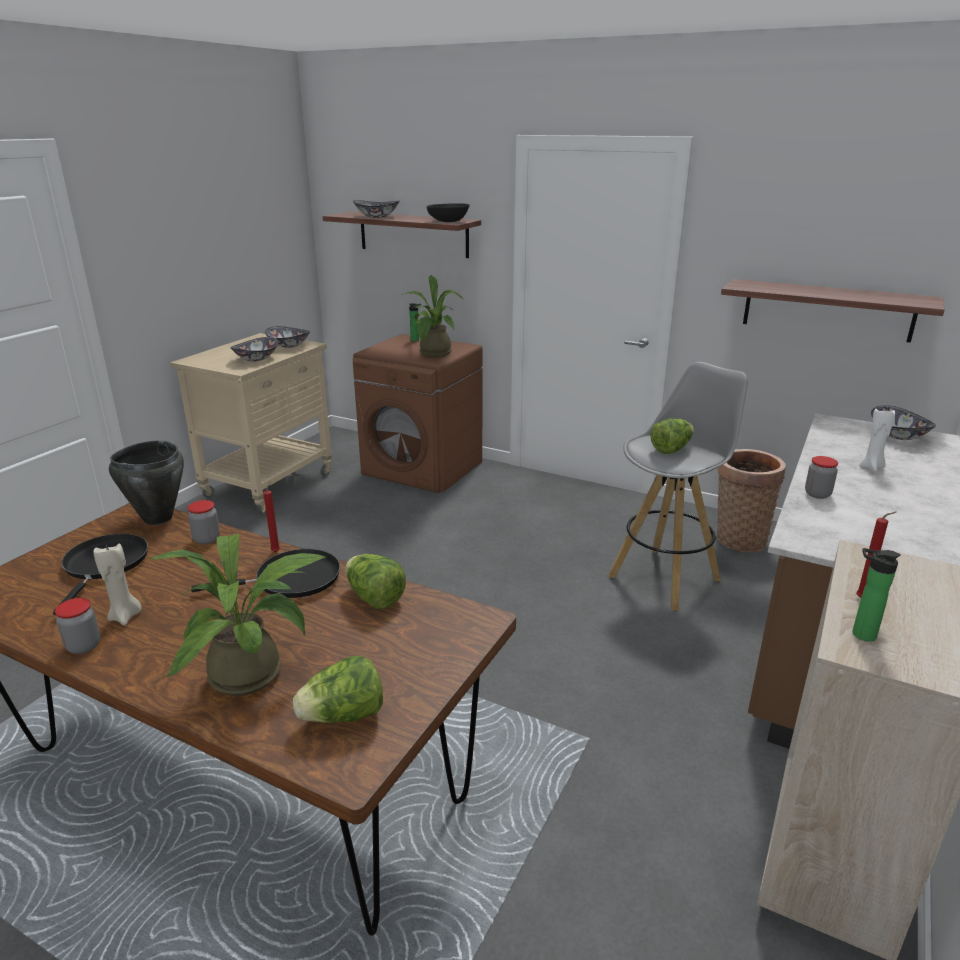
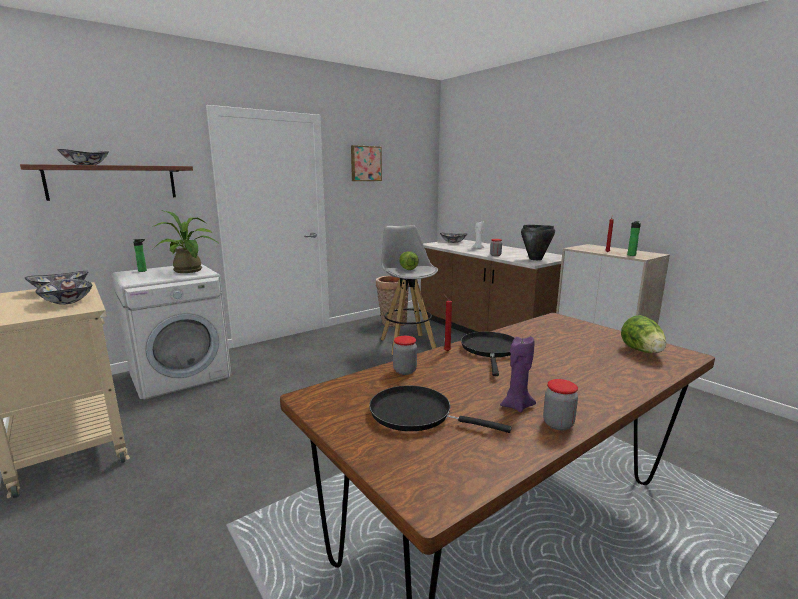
camera: 65 degrees left, 10 degrees down
(125, 616) = (516, 406): beige candle -> purple candle
(157, 518) = (340, 388): black cooking pot -> black cooking pot (535, 259)
(255, 673) = (601, 368): potted plant -> none
(374, 598) = (525, 334): lettuce -> none
(421, 468) = (182, 375): brown washing machine -> white washing machine
(449, 221) = (170, 165): black bowl -> none
(778, 229) = (365, 163): none -> picture
(827, 310) = (390, 201): shelf -> none

